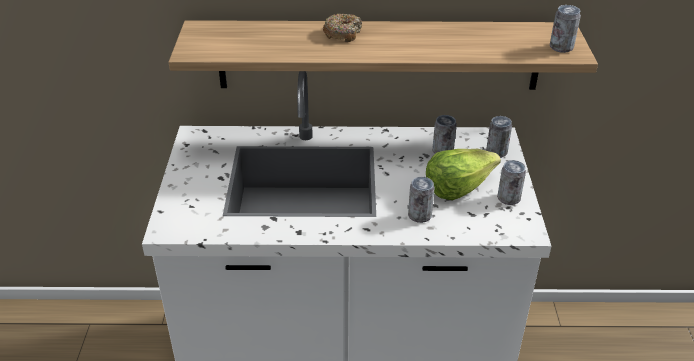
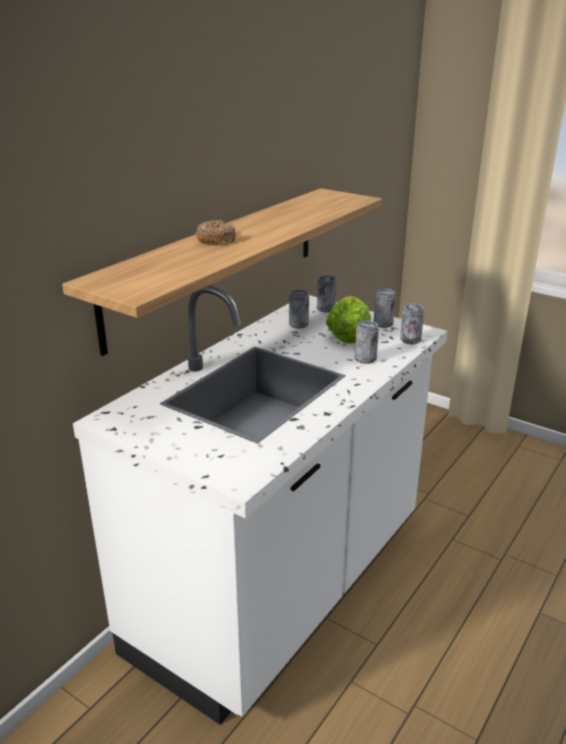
camera: 55 degrees left, 10 degrees down
(561, 47) = (348, 198): can -> can (410, 340)

